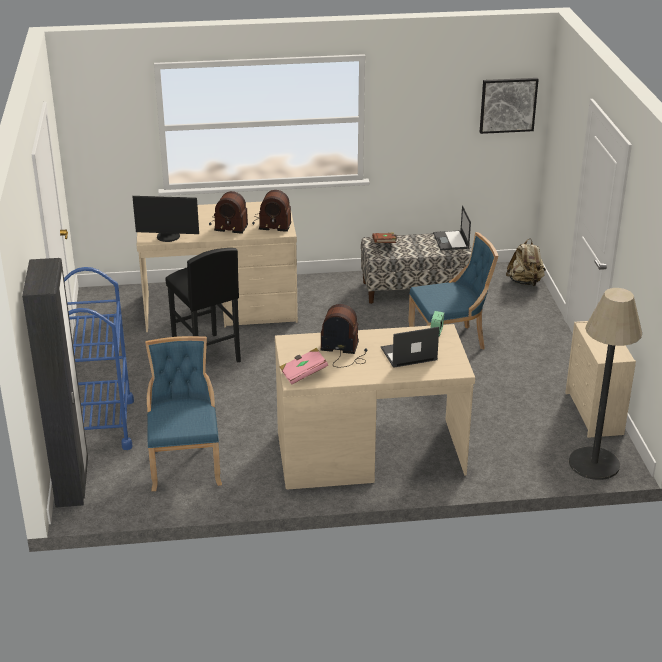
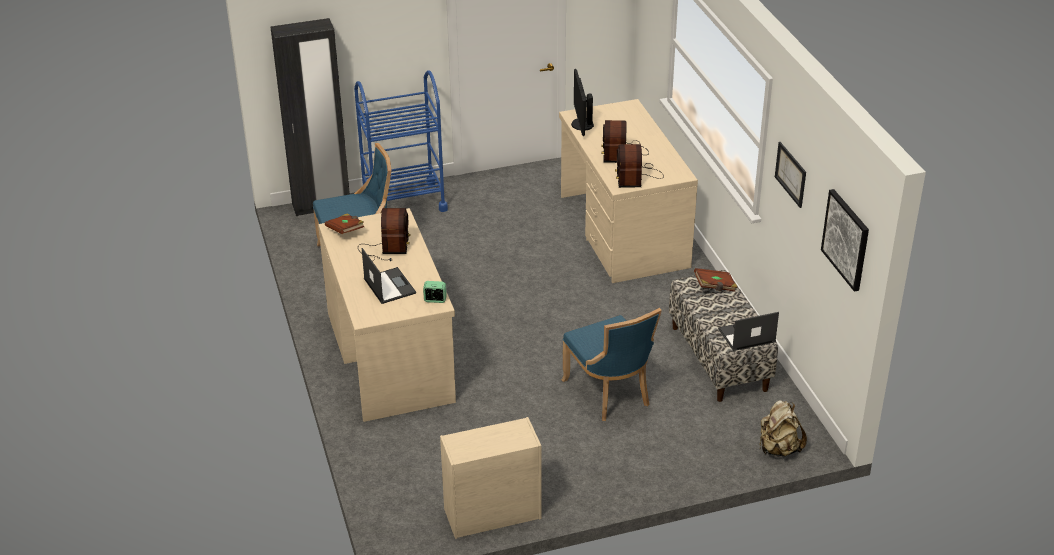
camera: 80 degrees right, 5 degrees up
(206, 354) = (532, 237): black stool -> none
(303, 373) = (345, 231): pink book -> brown book
(415, 110) = (791, 174): none -> picture
(594, 463) = (396, 514): floor lamp -> none

